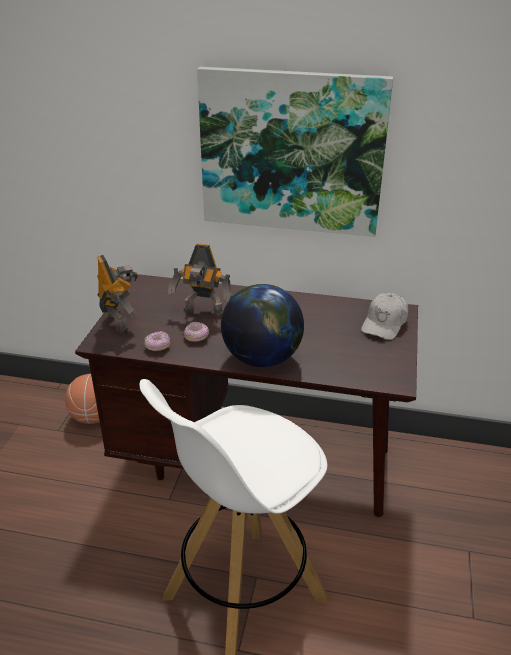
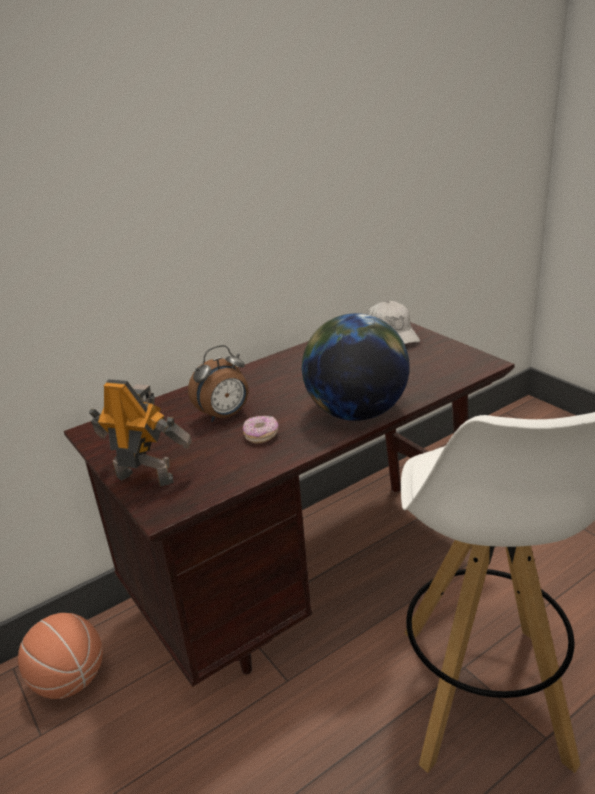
camera: 45 degrees left, 5 degrees down
(158, 346) = (239, 468): donut -> none
(203, 313) = (224, 416): toy robot -> alarm clock
(291, 152) = (238, 176): picture -> none

